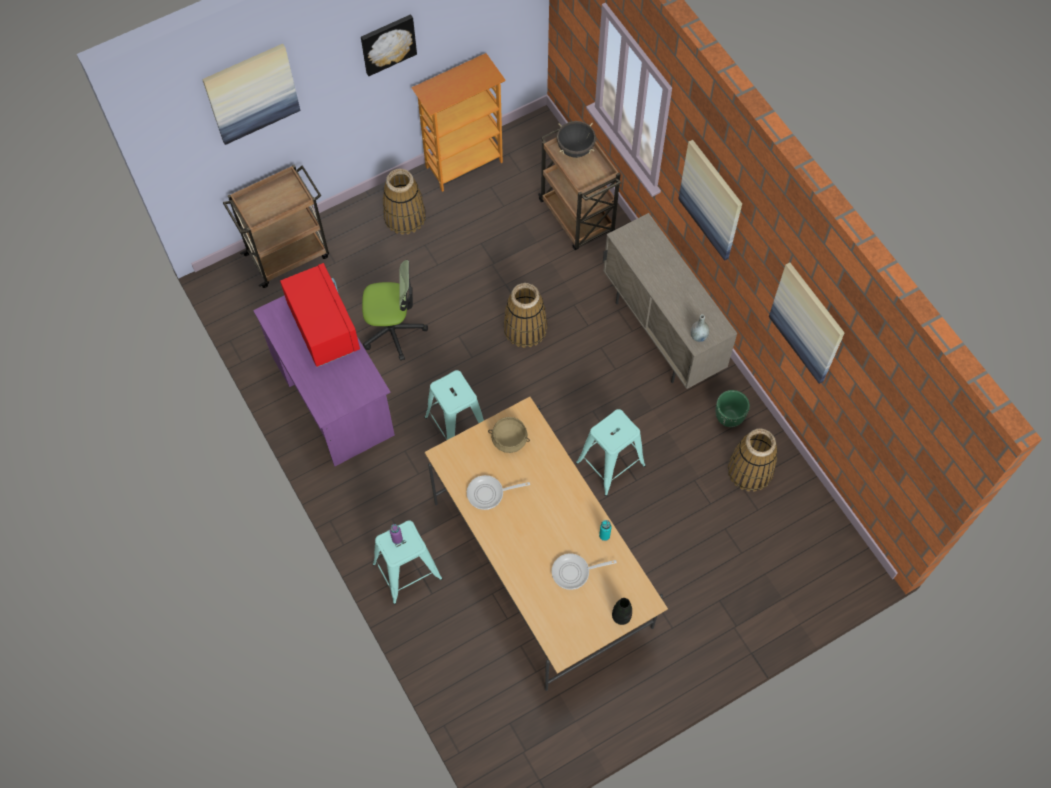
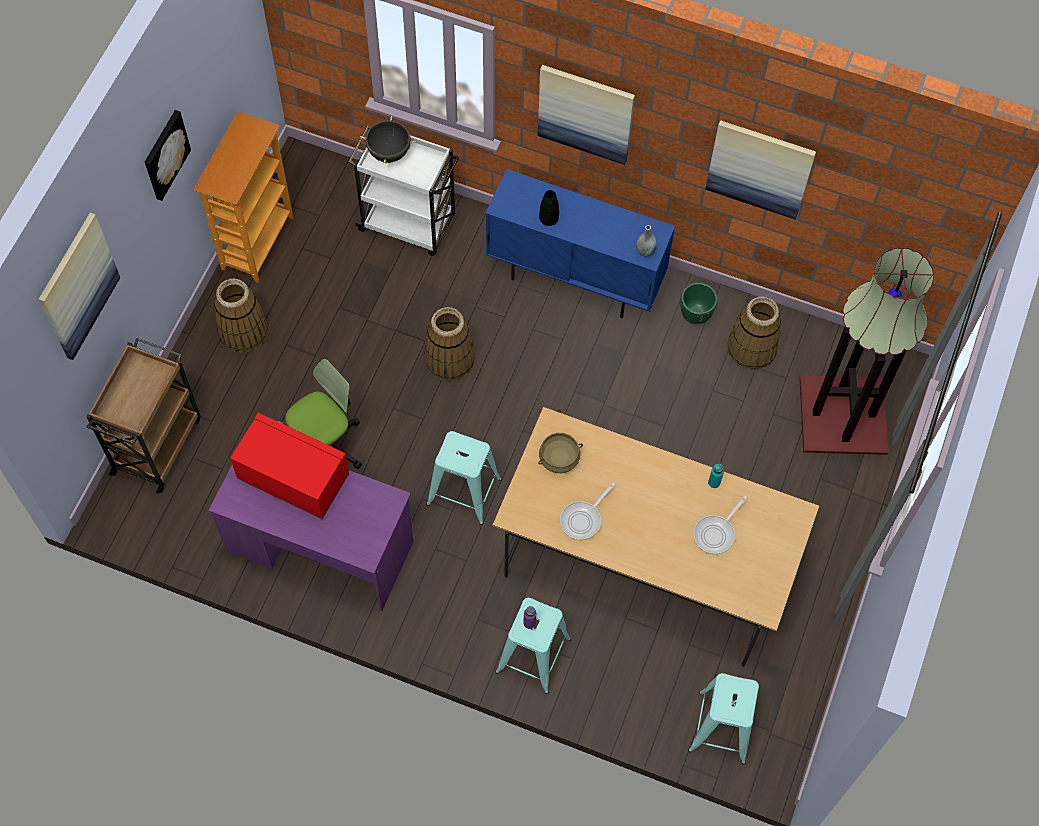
camera: 40 degrees left, 0 degrees up
(577, 217) = (409, 224): brown cart -> white cart
(610, 464) = (630, 427): turquoise stool -> turquoise stool (722, 727)
(621, 616) = (787, 541): black vase -> black vase (548, 219)
(661, 333) = (575, 279): beige cabinet -> blue cabinet
(777, 565) = (841, 414): none -> floor lamp

